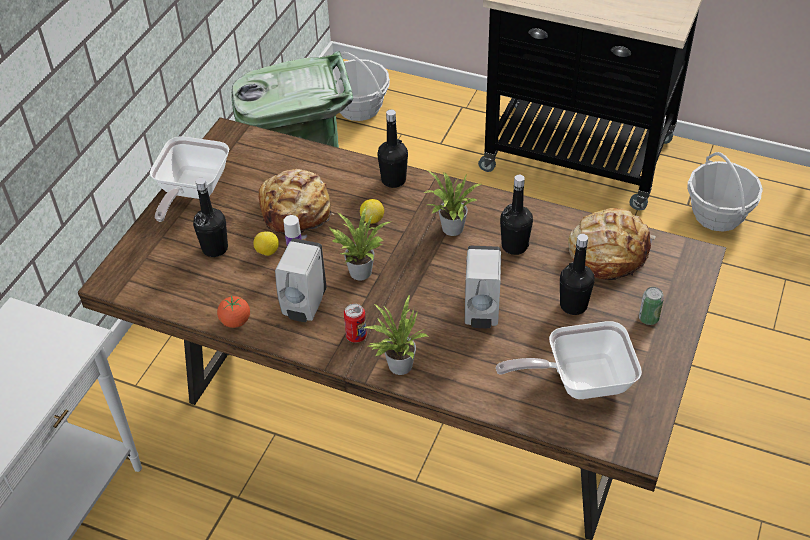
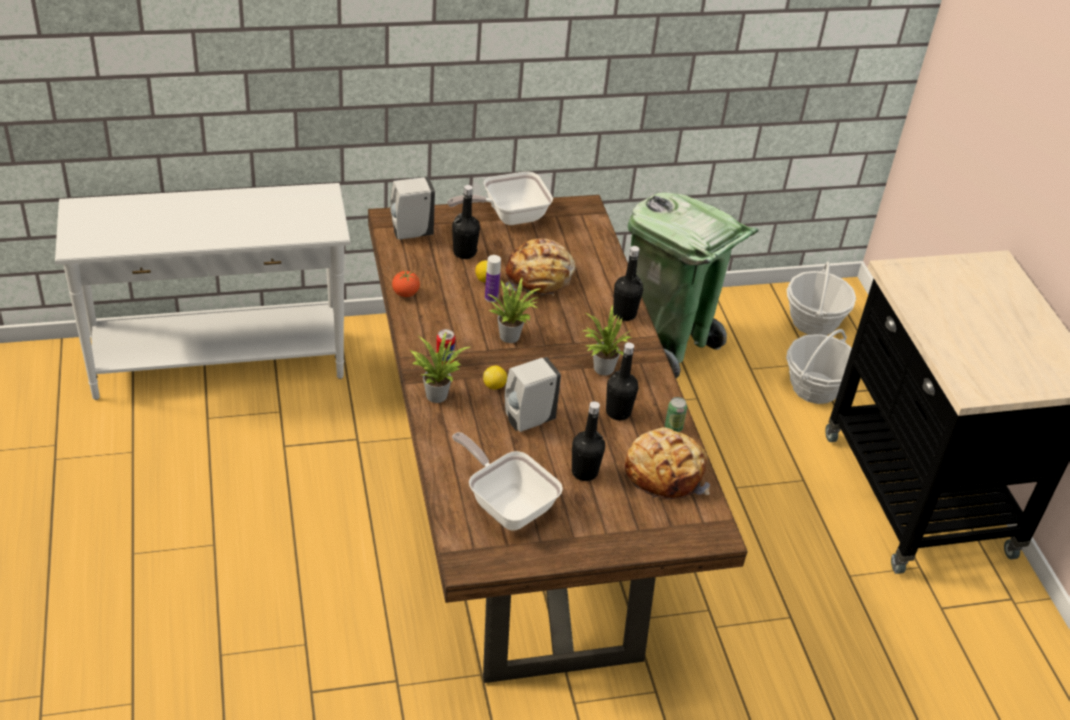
camera: 50 degrees right, 5 degrees down
(304, 307) = (449, 321): white soap dispenser -> white soap dispenser (410, 233)
(372, 219) = (570, 320): lemon -> lemon (494, 386)
(648, 318) = (612, 525): can -> can (673, 427)
(717, 215) = (952, 638): basket -> basket (814, 388)

